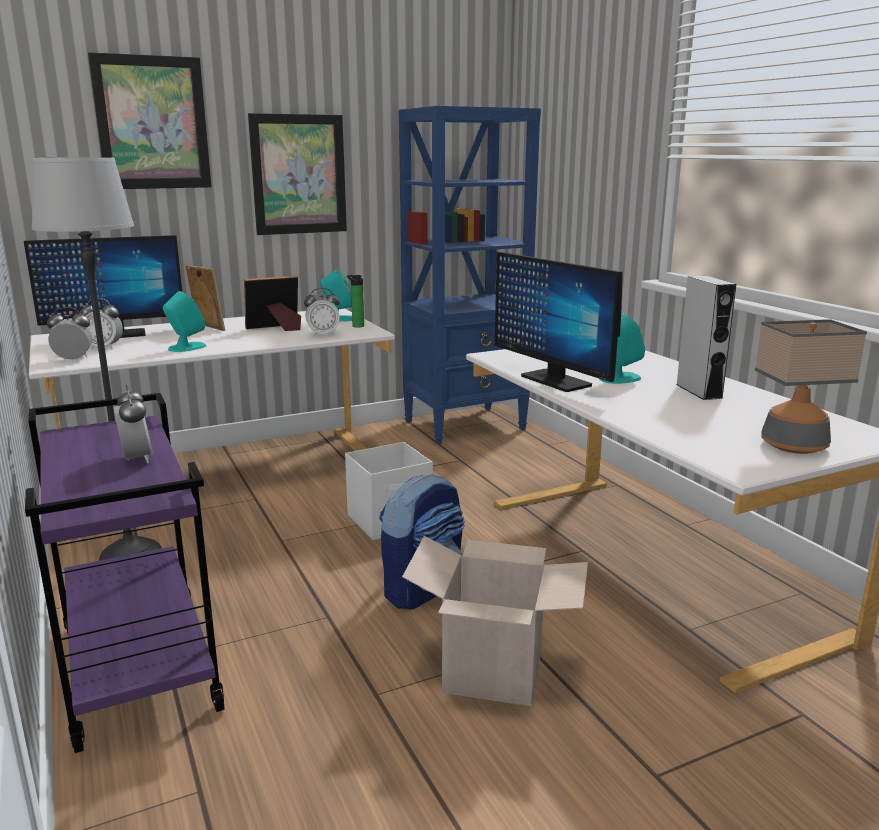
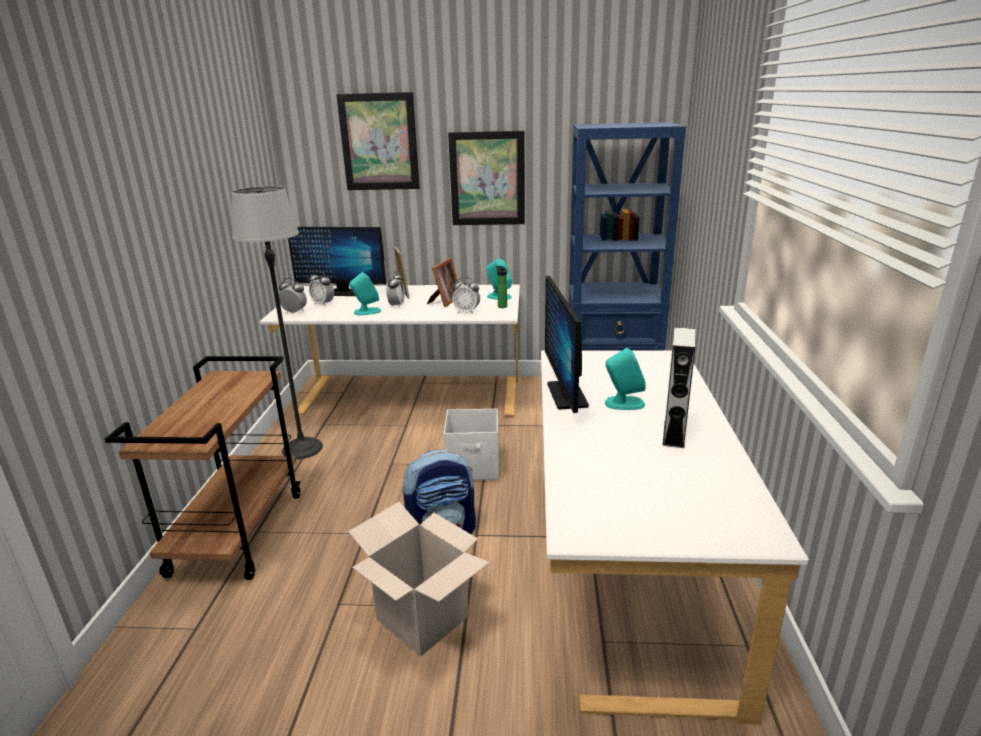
camera: 30 degrees right, 5 degrees up
(137, 459) = (224, 407): alarm clock -> alarm clock (396, 305)
(137, 667) = (238, 532): purple cart -> brown cart
(276, 328) = (444, 301): picture frame -> picture frame turned 105 degrees clockwise
(794, 445) = (664, 522): table lamp -> none

